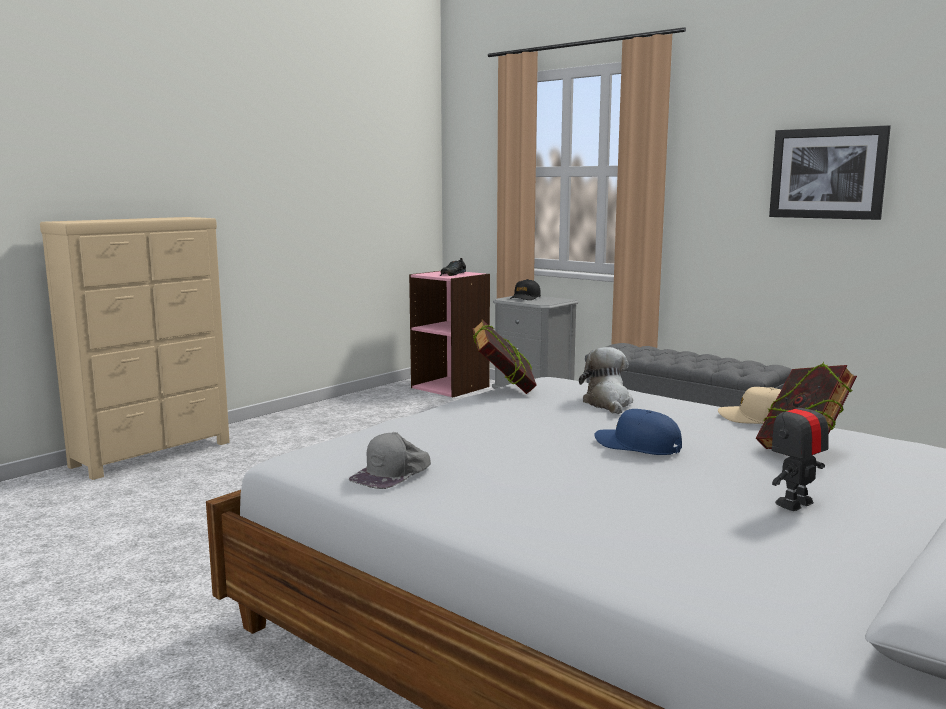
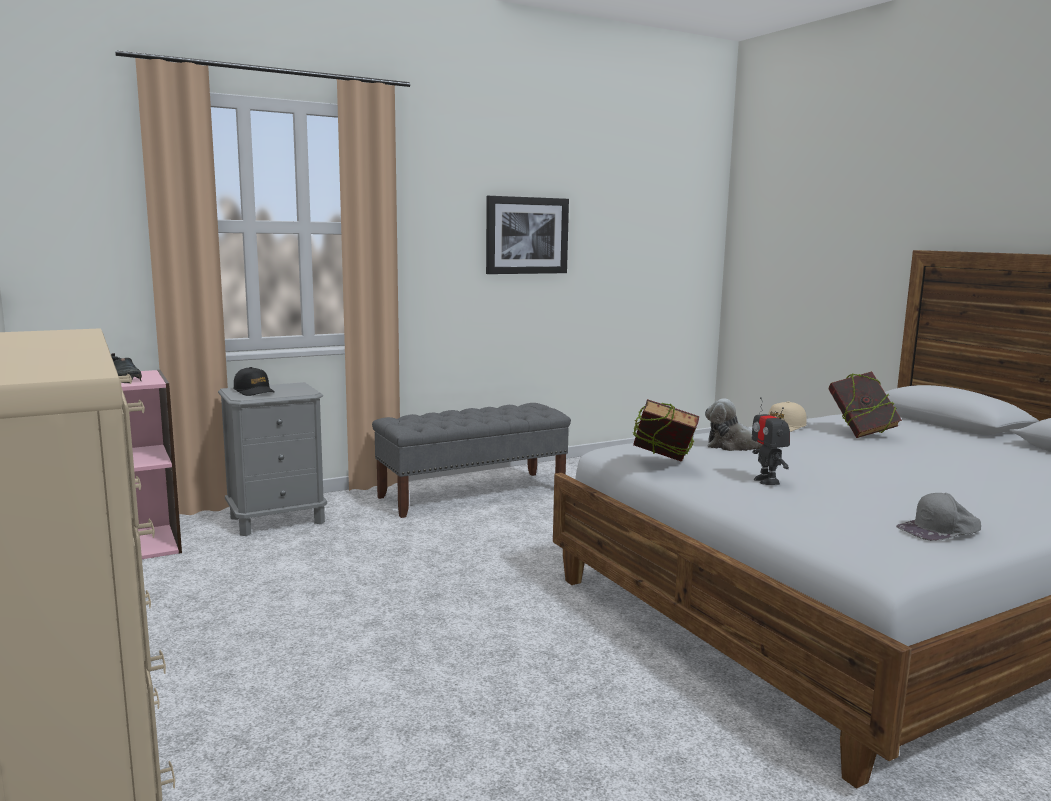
camera: 70 degrees left, 0 degrees up
(392, 474) = (939, 531): grey cap -> grey cap turned 105 degrees clockwise
(637, 446) = (853, 459): blue cap -> none
(794, 504) = (965, 454): toy robot -> toy robot (767, 481)

